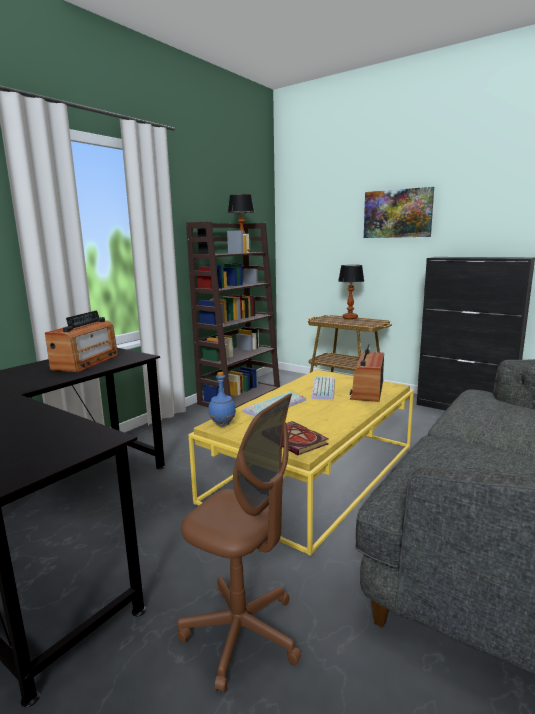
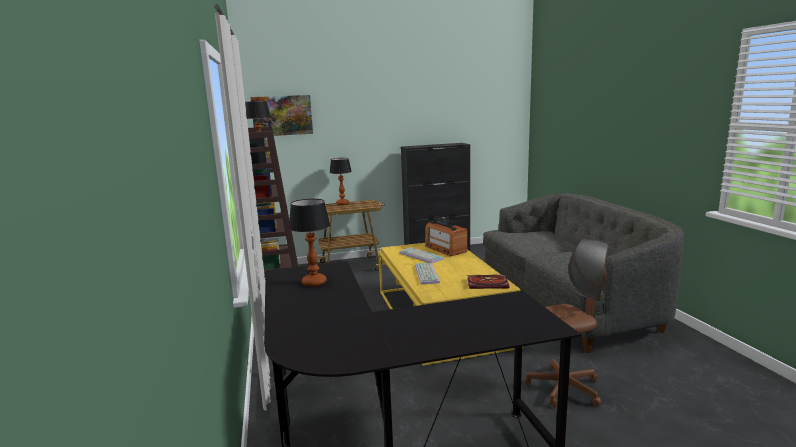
camera: 50 degrees left, 0 degrees up
(86, 362) = (313, 282): radio -> table lamp
(223, 424) = (433, 294): blue bottle -> none
(397, 213) = (366, 114): picture -> picture (282, 115)

